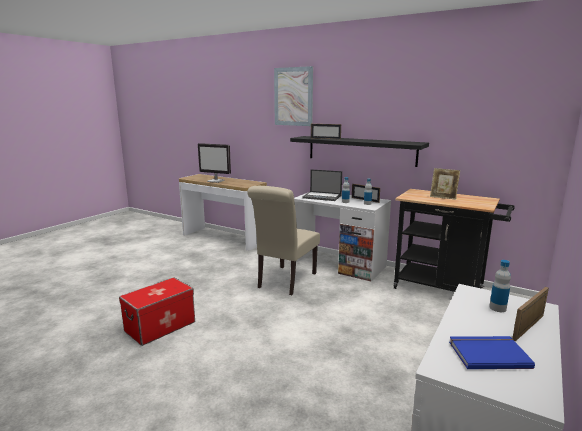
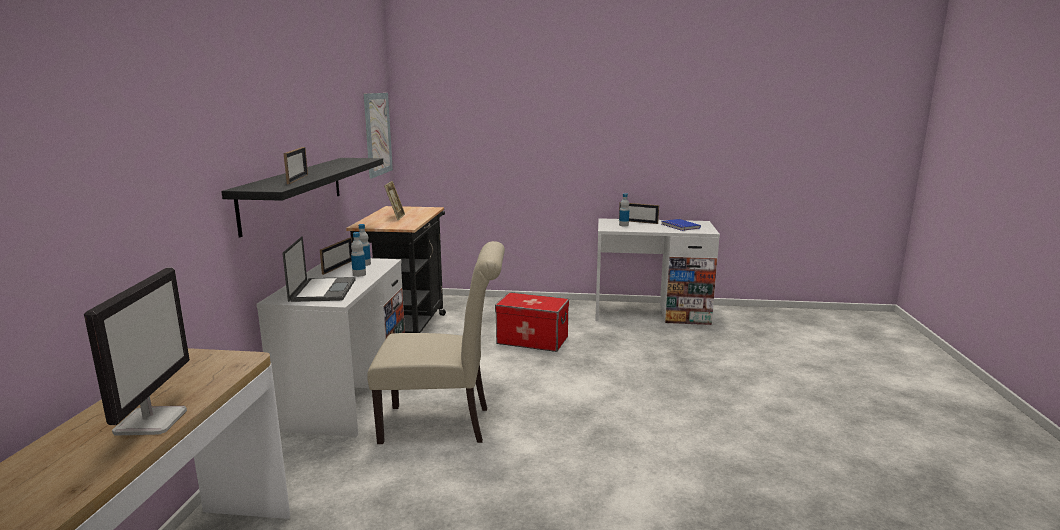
camera: 115 degrees left, 0 degrees up
(160, 326) = (673, 484): storage box -> storage box (532, 340)
(293, 96) = (188, 96): picture -> picture (377, 134)

